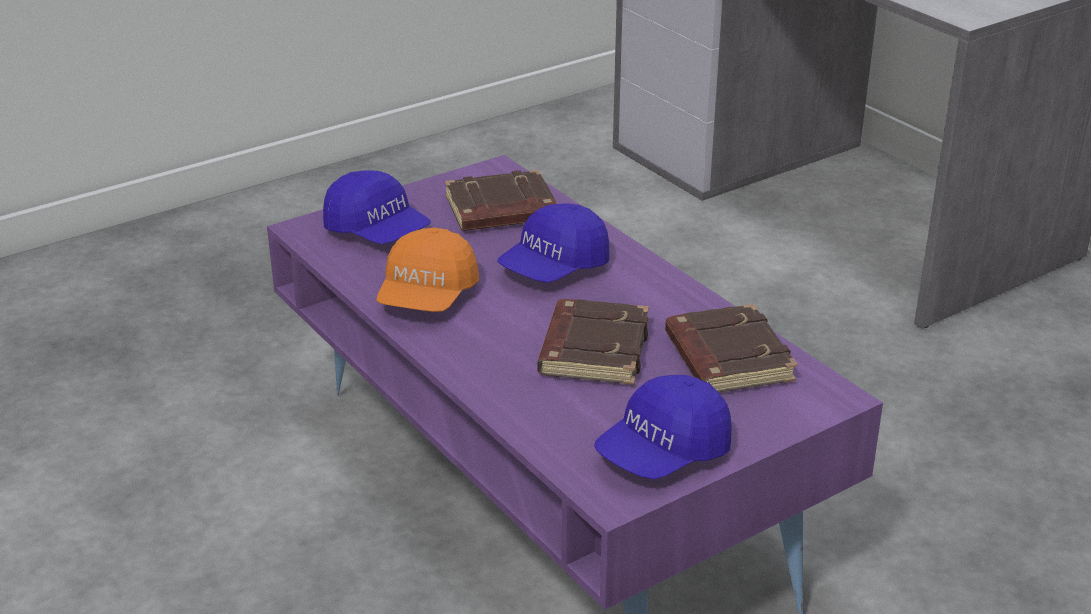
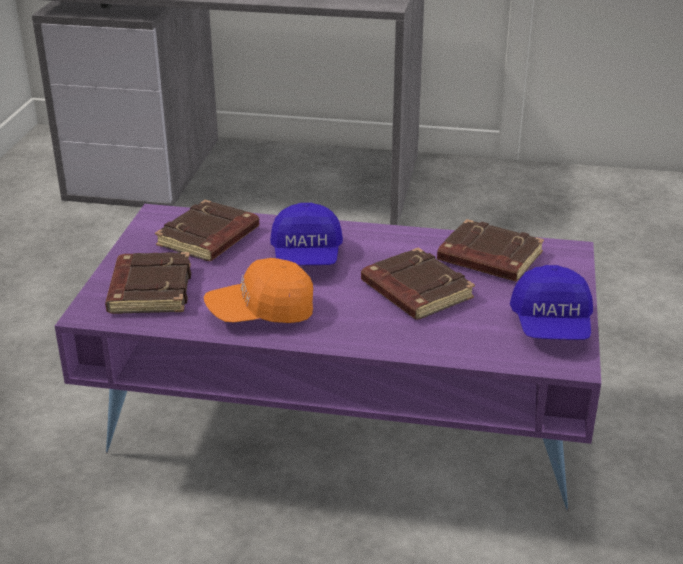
camera: 45 degrees left, 0 degrees up
(377, 232) = (149, 290): blue cap -> brown book
(427, 297) = (261, 313): orange cap -> orange cap turned 105 degrees clockwise

